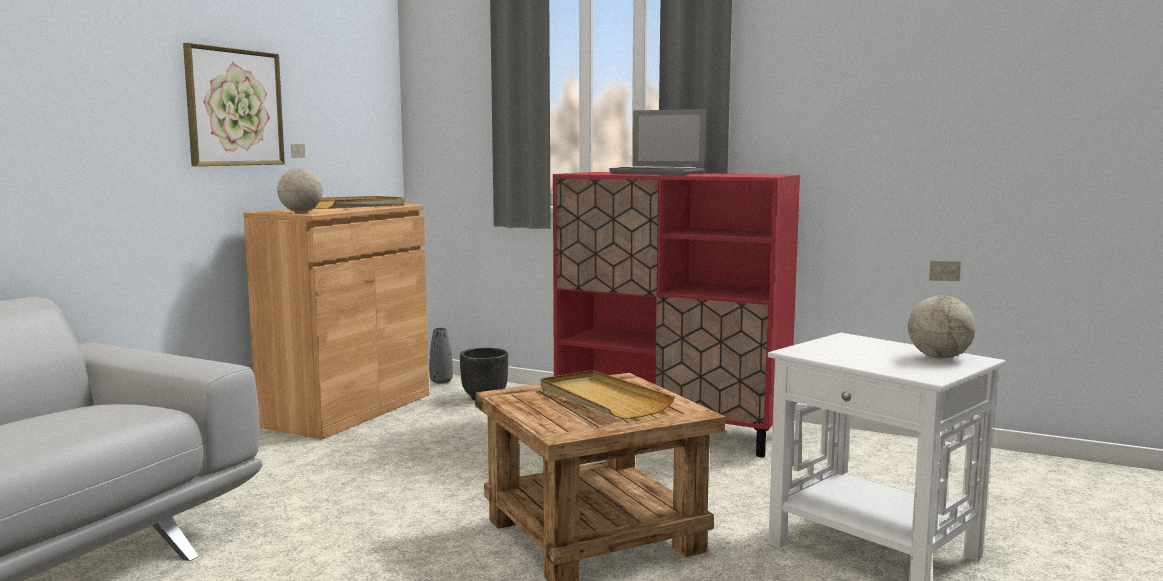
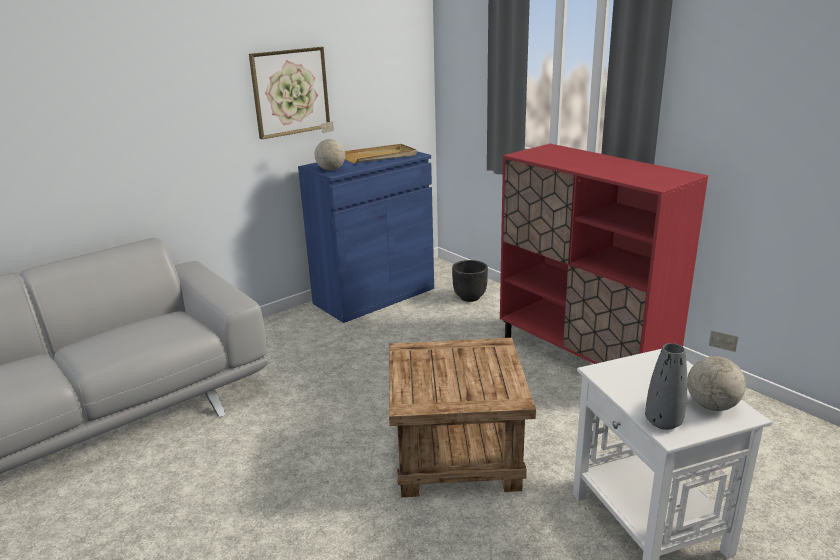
camera: 25 degrees right, 15 degrees up
(348, 410) = (374, 296): brown cabinet -> blue cabinet
(441, 381) = (450, 274): grey vase -> grey vase (663, 422)
(602, 399) = (464, 369): beige tray -> none
(659, 173) = (587, 161): laptop -> none

